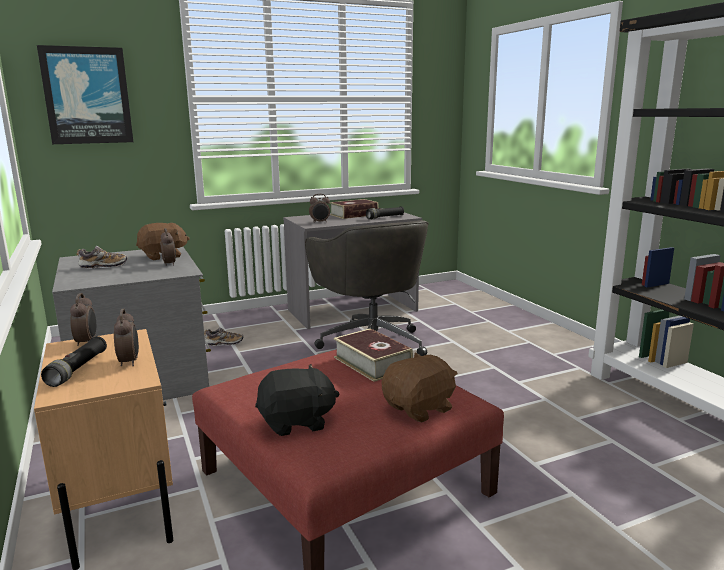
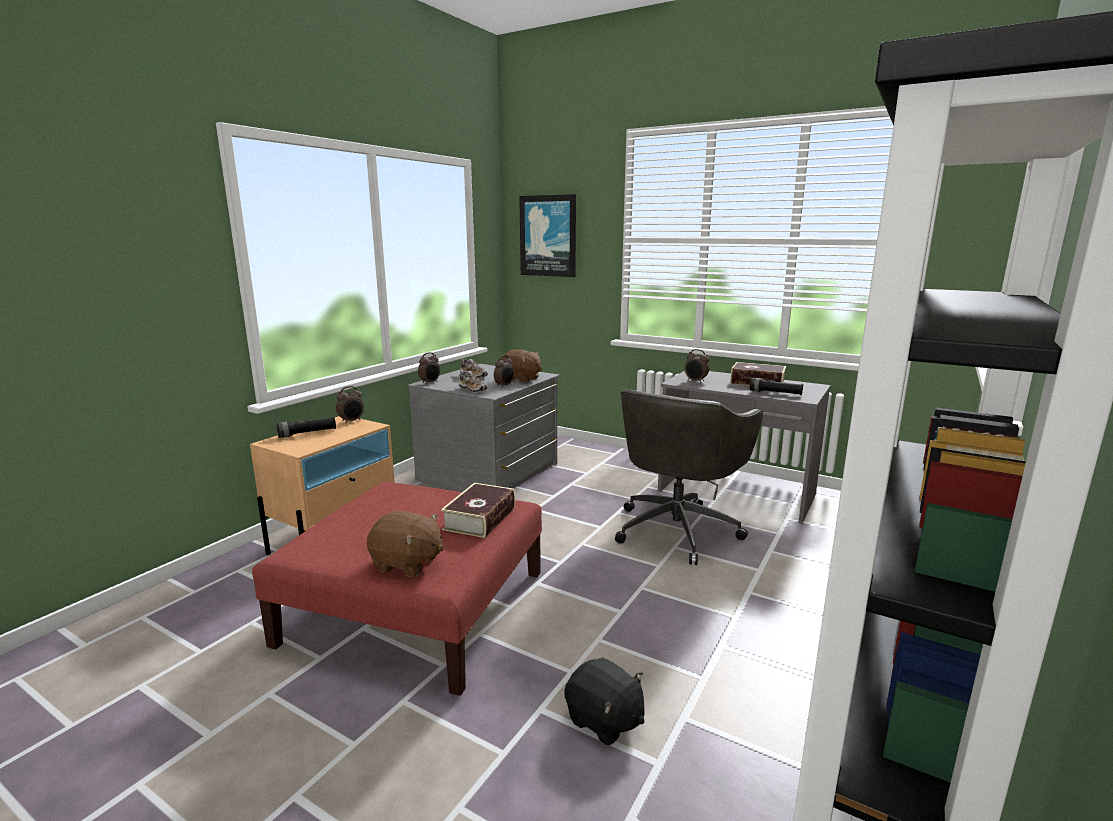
camera: 55 degrees right, 0 degrees up
(129, 362) = (328, 439): alarm clock -> alarm clock (430, 383)
(224, 343) = (577, 474): shoe -> shoe (472, 390)
(297, 422) = (348, 525): black plush toy -> black plush toy (604, 720)

